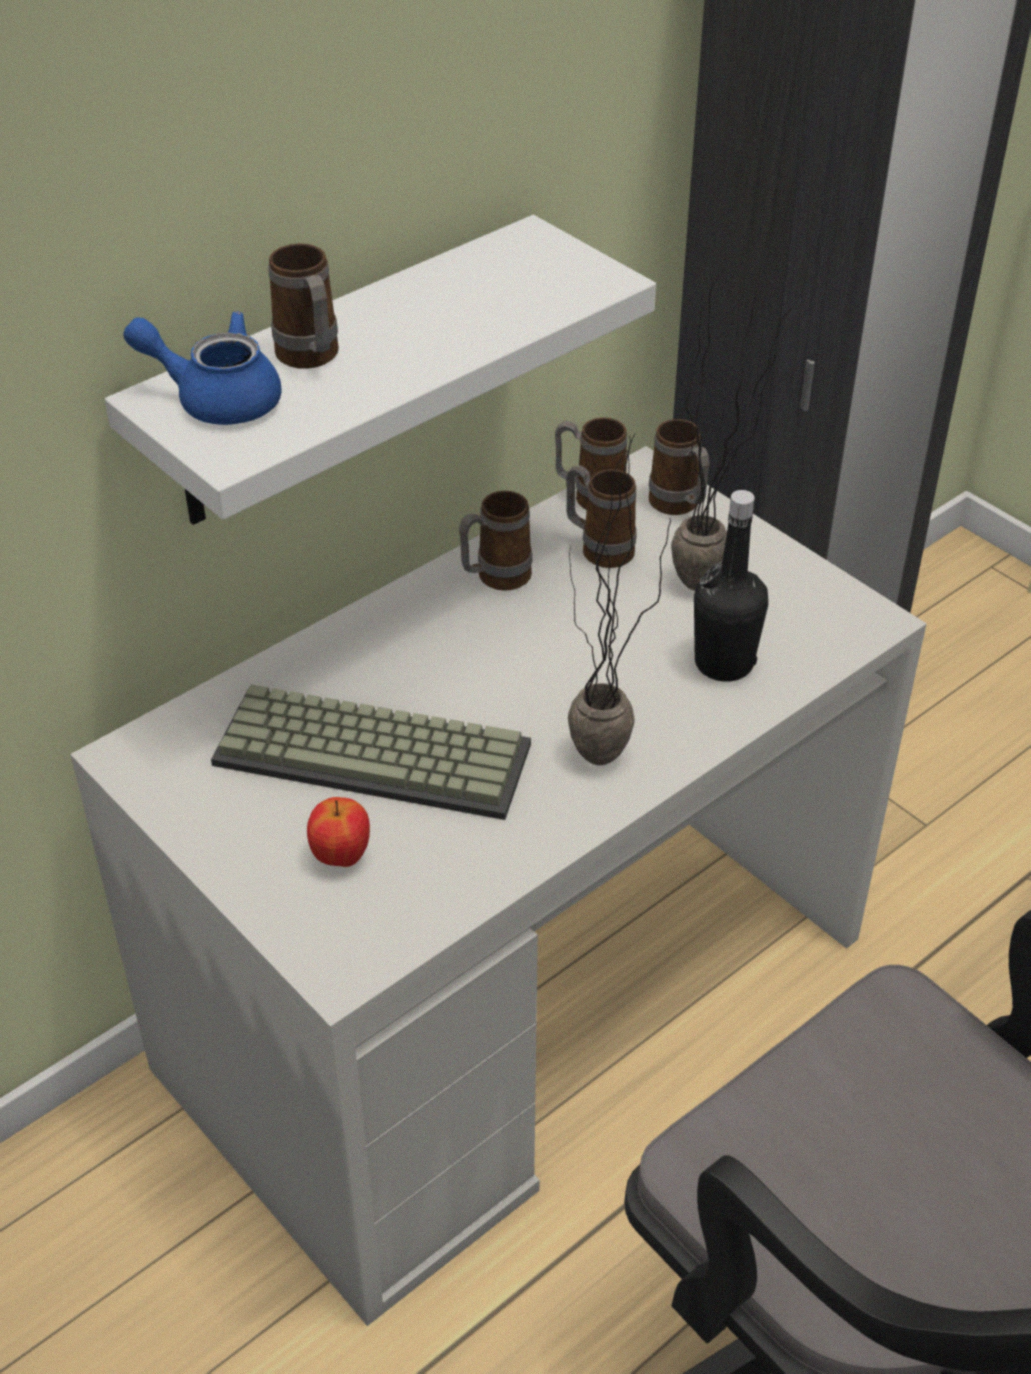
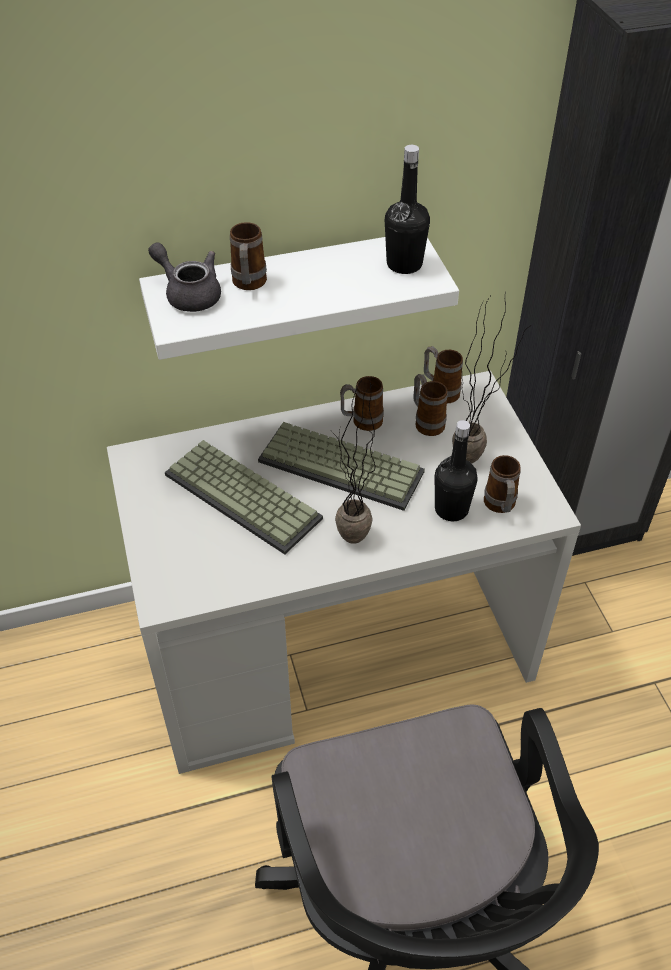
camera: 25 degrees right, 5 degrees up
(216, 398) = (189, 293): blue teapot -> grey teapot
(341, 857) = (195, 544): apple -> none
(510, 653) = (343, 465): none -> keyboard
(543, 267) = (404, 264): none -> black bottle
(679, 507) = (485, 412): mug -> mug (500, 507)

